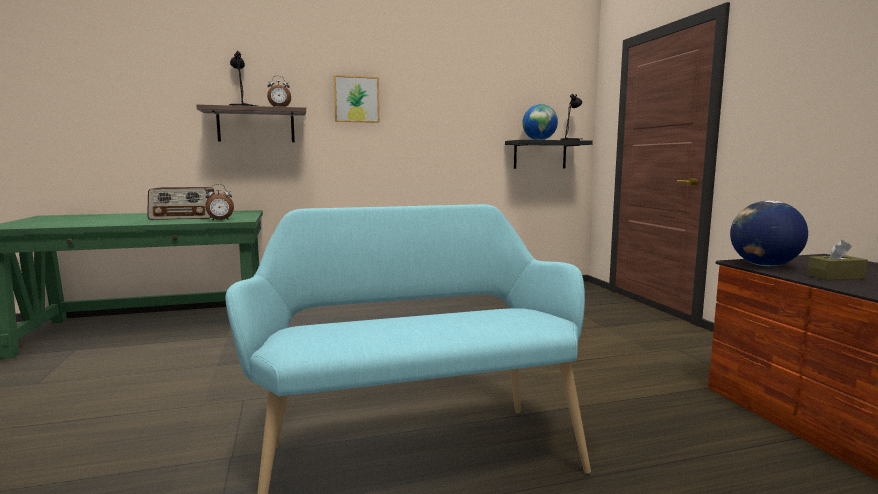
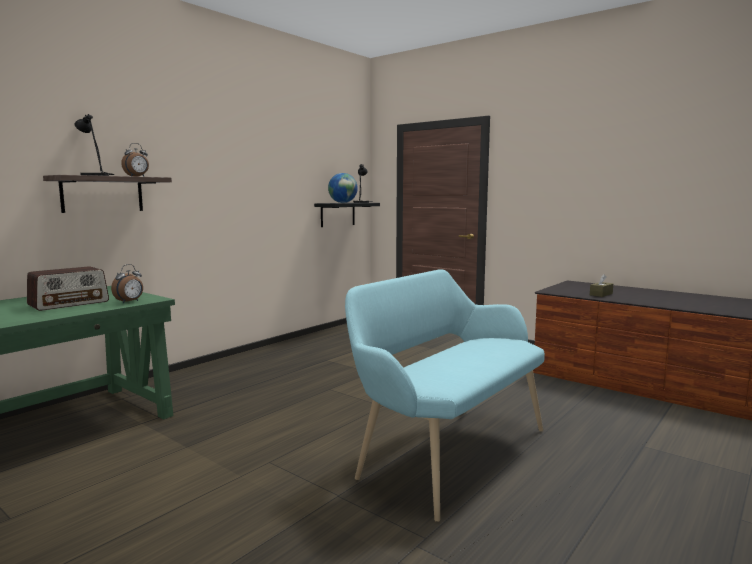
camera: 35 degrees left, 0 degrees up
(356, 99) = (198, 166): picture -> none
(763, 265) = (561, 291): globe -> none

